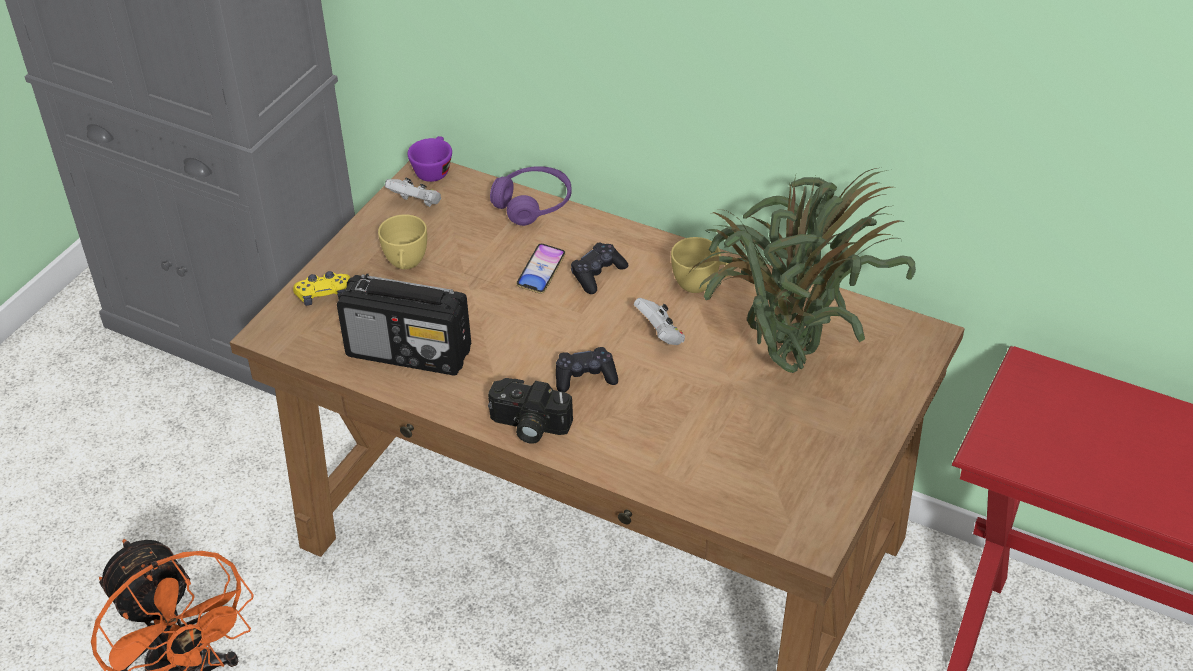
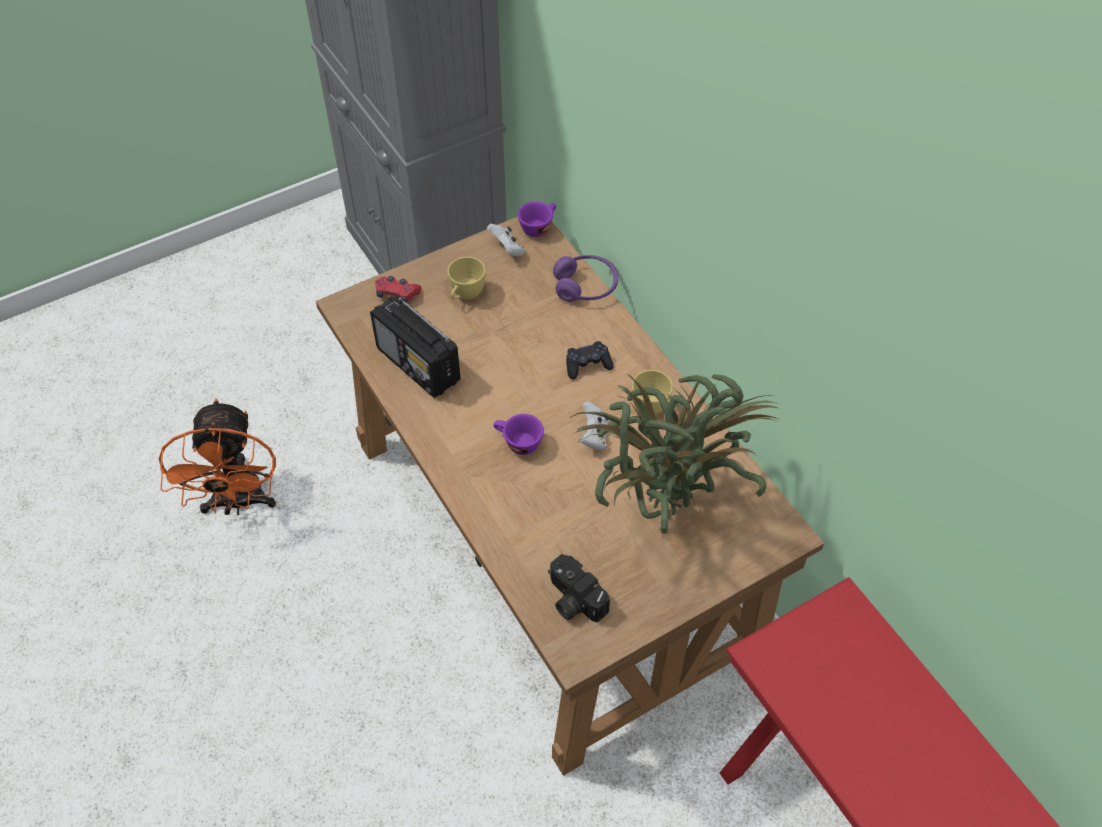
camera: 30 degrees right, 10 degrees up
(324, 295) = (397, 294): yellow game controller -> red game controller
(528, 426) = (452, 461): camera -> camera (572, 599)
(541, 272) = (550, 344): phone -> none
(585, 377) = (517, 443): black game controller -> purple cup

